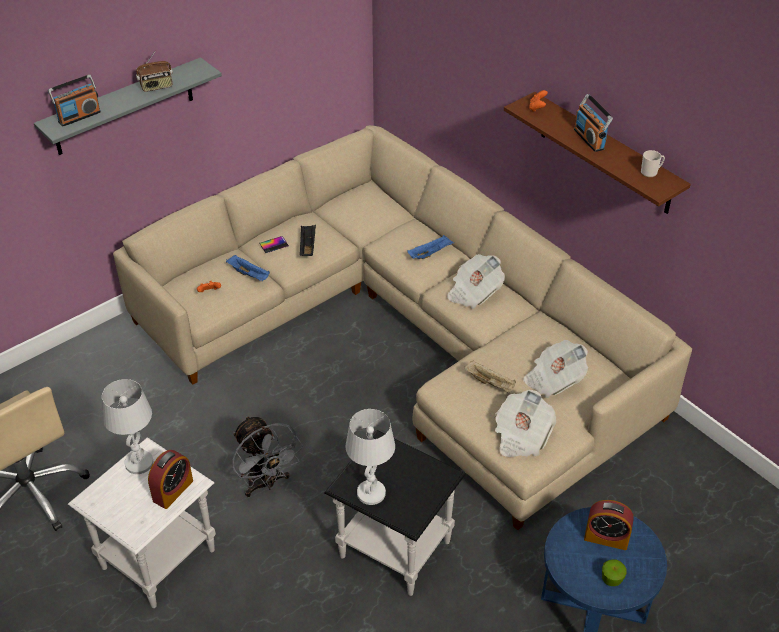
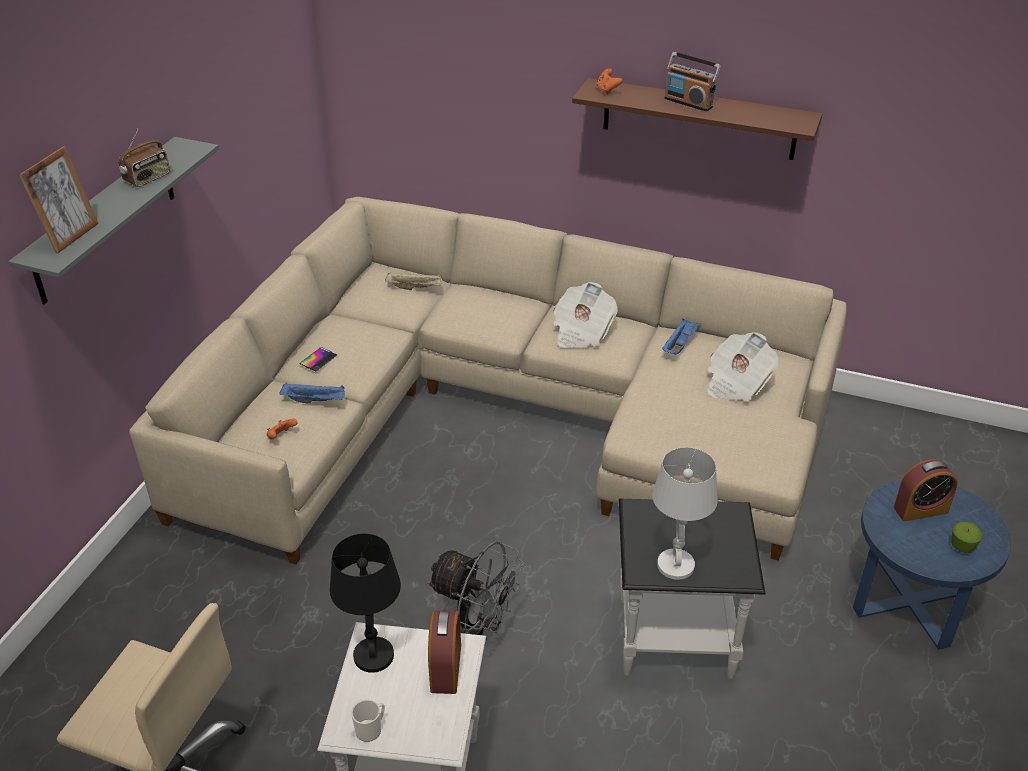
camera: 30 degrees left, 5 degrees down
(79, 116) = (71, 236): radio -> picture frame
(139, 462) = (373, 655): white table lamp -> black table lamp
(307, 246) = (360, 348): black tray -> none
(430, 253) = (503, 310): blue tray -> blue tray (680, 344)
(490, 383) = (678, 410): beige tray -> beige tray (415, 287)
(521, 436) = (751, 450): newspaper -> none
(650, 172) = (777, 114): mug -> mug (371, 729)

